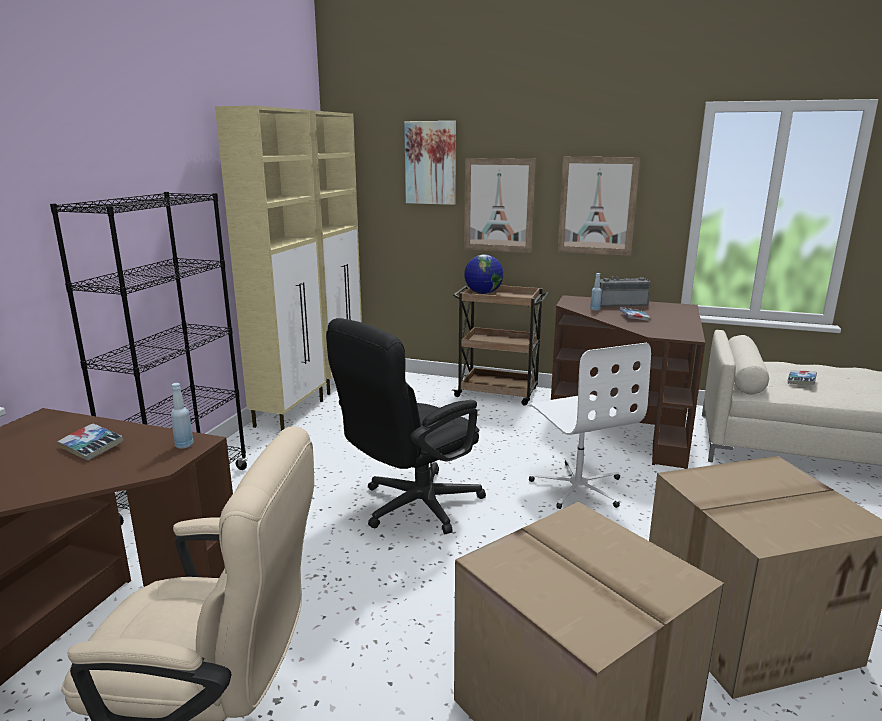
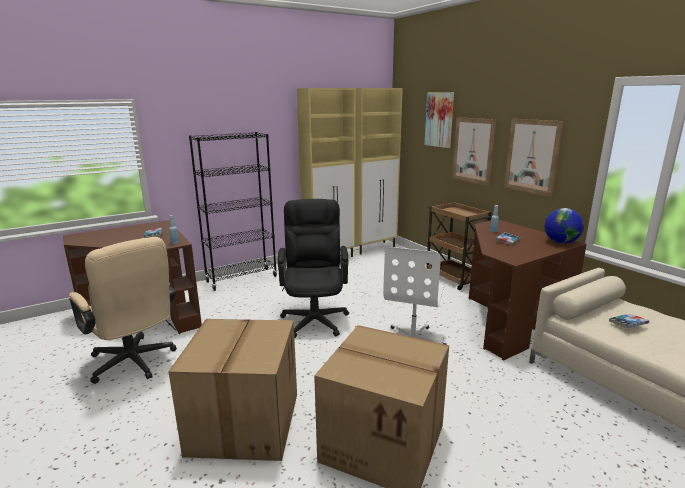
camera: 40 degrees right, 0 degrees up
(411, 507) = (315, 317): black office chair -> black office chair turned 90 degrees clockwise
(483, 293) = (453, 209): globe -> globe (561, 242)
(619, 304) = (521, 231): radio -> none

